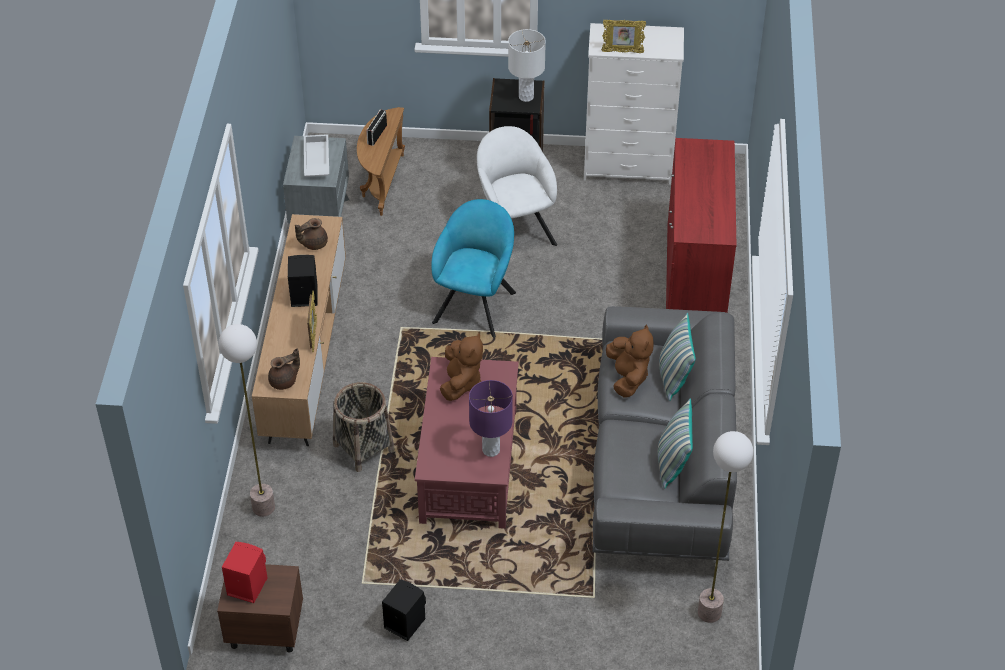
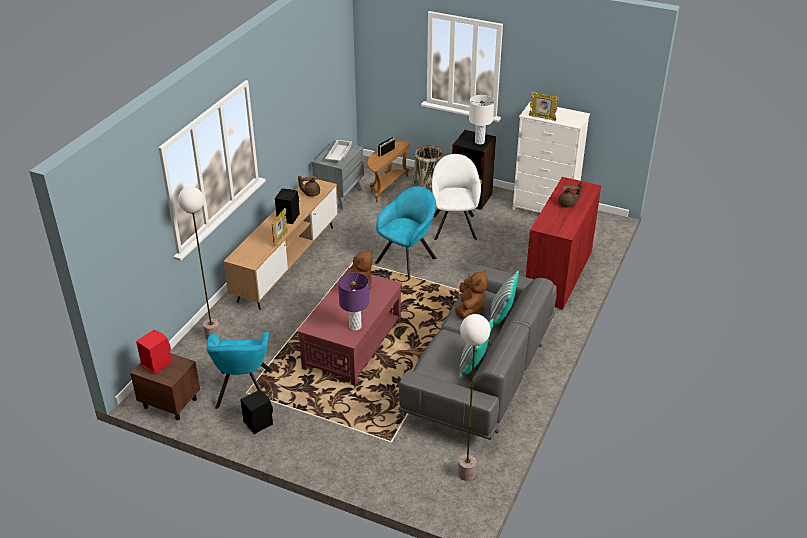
camera: 20 degrees right, 10 degrees down
(284, 381) = (247, 258): brown teapot -> brown teapot (568, 204)
(357, 581) = (243, 391): none -> turquoise armchair
(364, 447) = (293, 319): basket -> basket (428, 187)

